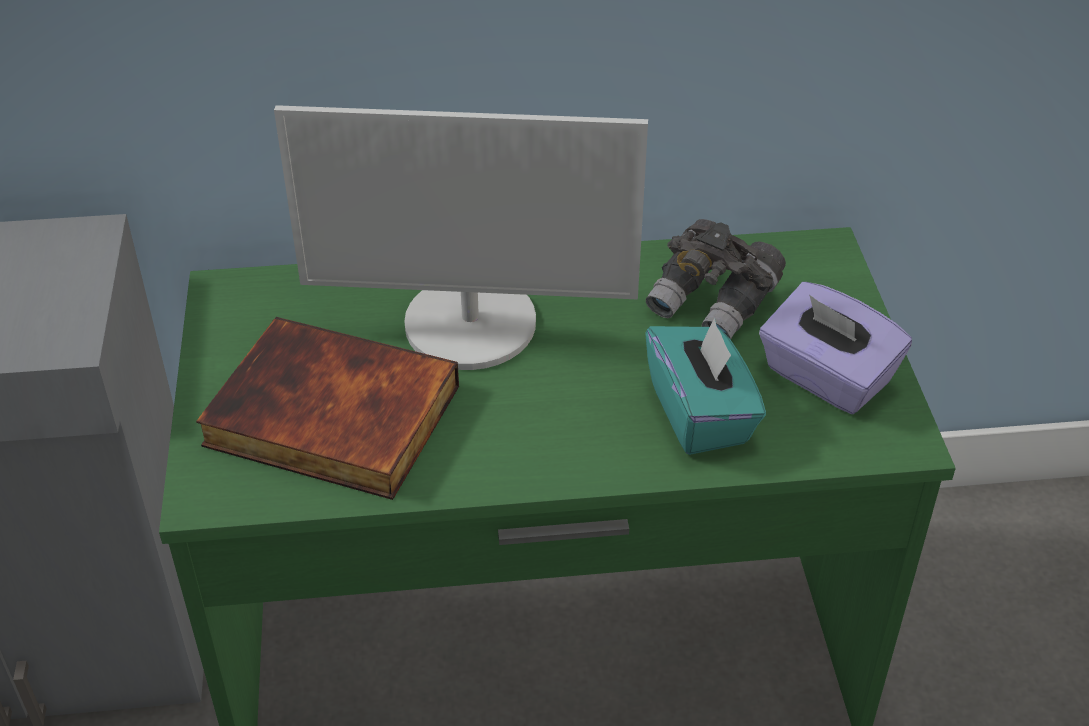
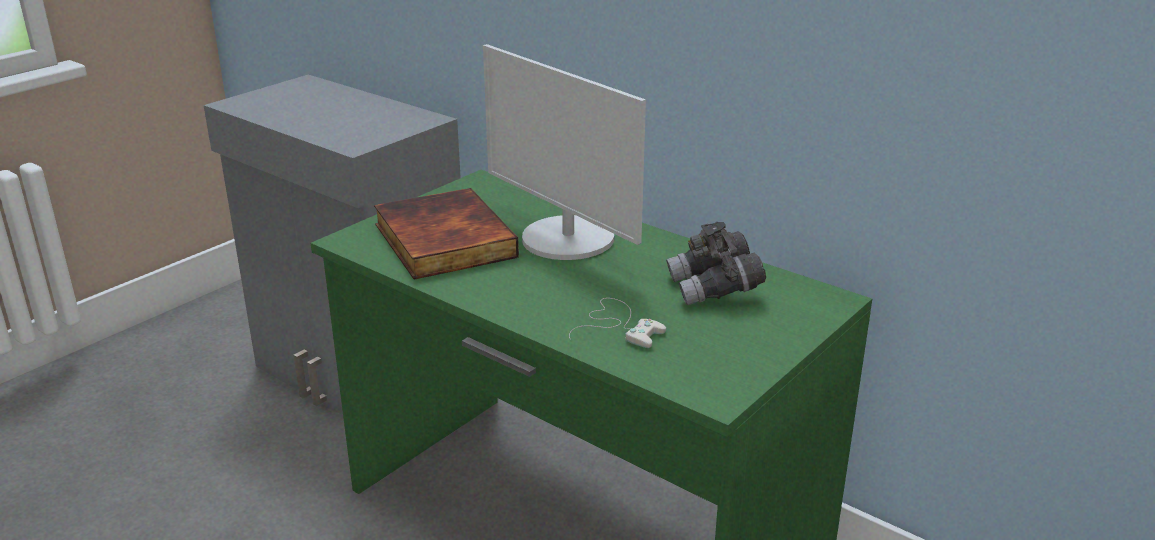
camera: 45 degrees right, 15 degrees down
(700, 414) = (618, 326): turquoise tissue box -> white game controller
(826, 378) = (721, 348): purple tissue box -> none

